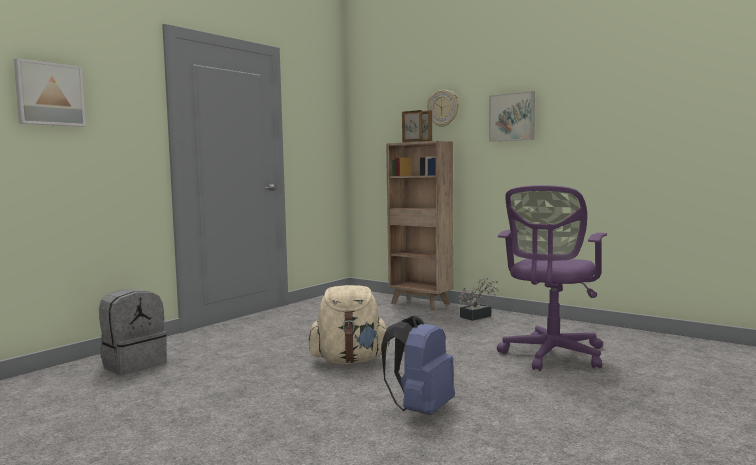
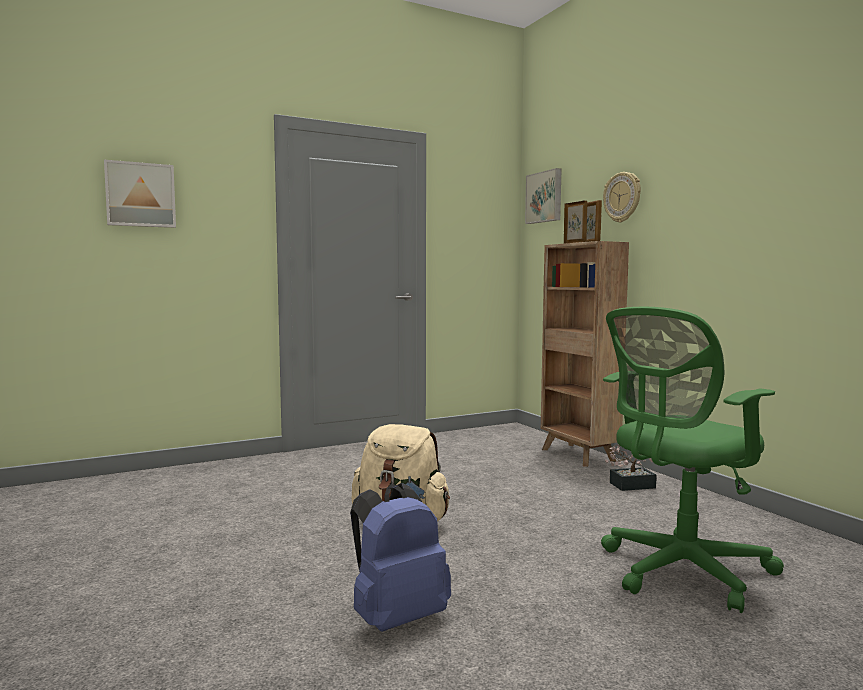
camera: 25 degrees right, 0 degrees up
(134, 364) = (196, 482): grey backpack -> none
(512, 117) = (708, 205): picture -> picture (545, 197)
(551, 356) = (679, 572): purple office chair -> green office chair

